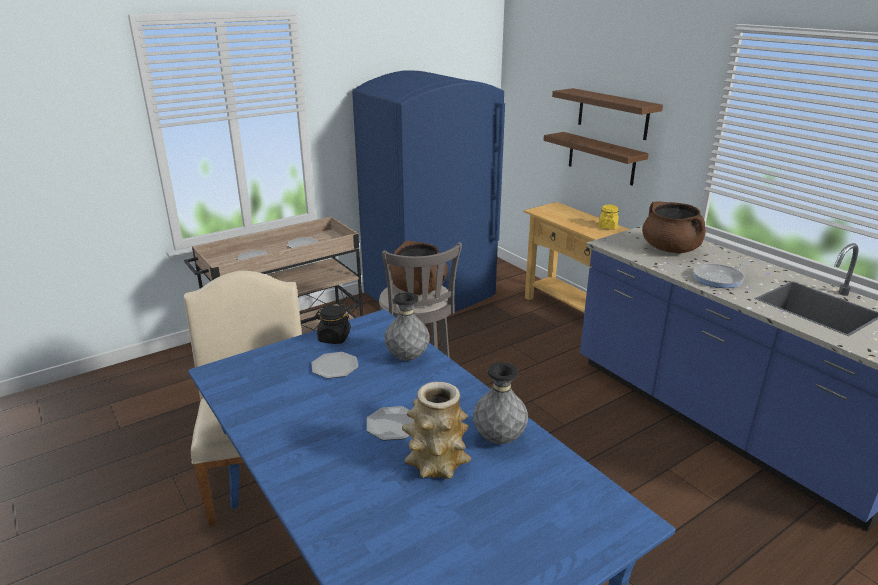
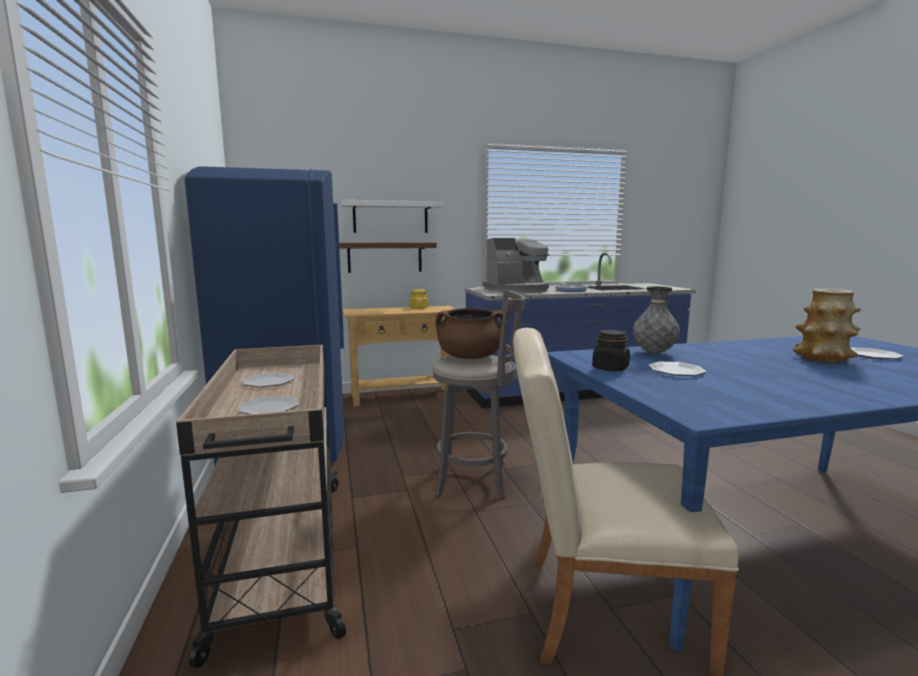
camera: 70 degrees left, 15 degrees down
(393, 425) = (776, 363): plate -> plate (872, 355)
(499, 438) = (775, 346): grey vase -> none
(613, 114) = (390, 217): brown shelf -> white shelf
(670, 249) = (517, 290): brown cooking pot -> coffee machine

